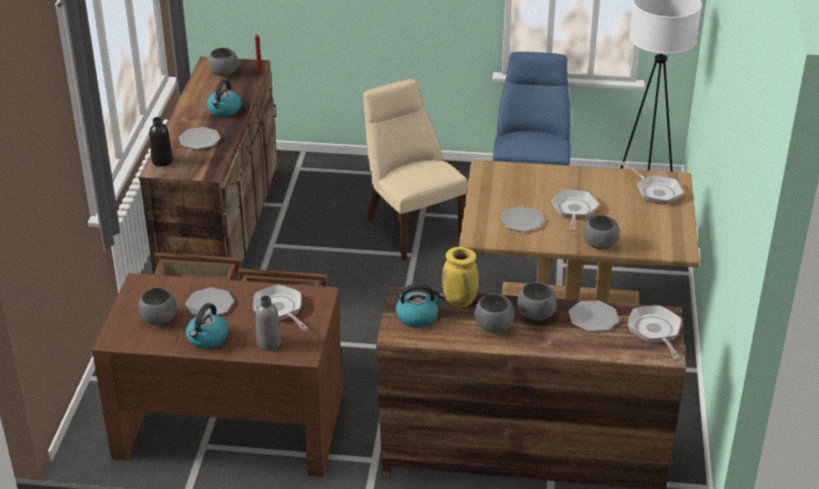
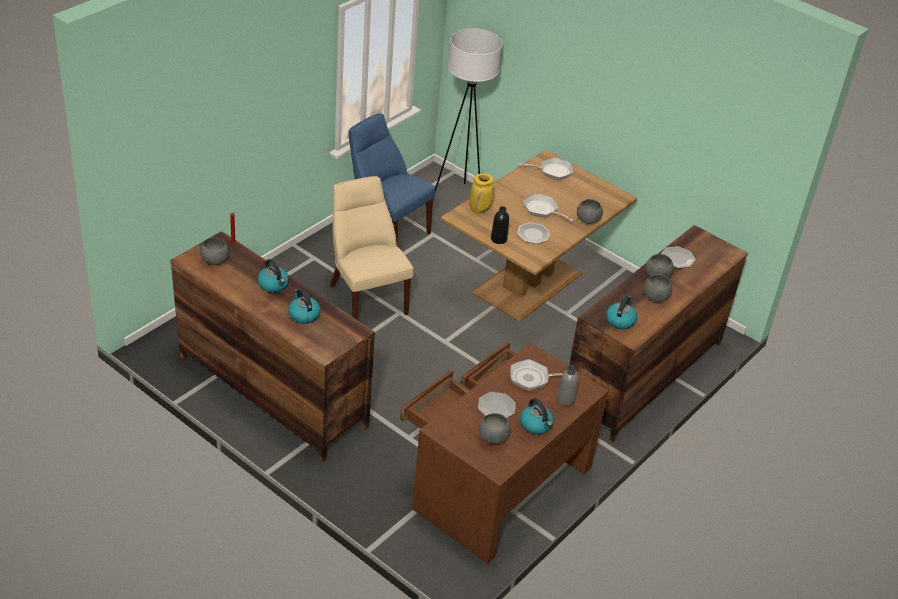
camera: 60 degrees left, 5 degrees up
(162, 161) = (315, 345): black bottle -> black bottle (498, 239)
(199, 139) = (303, 315): plate -> kettle
(411, 227) = (366, 297): beige chair -> beige chair turned 60 degrees clockwise
(460, 301) = (619, 297): yellow vase -> yellow vase (480, 209)
(655, 332) = (709, 245): frying pan -> none

